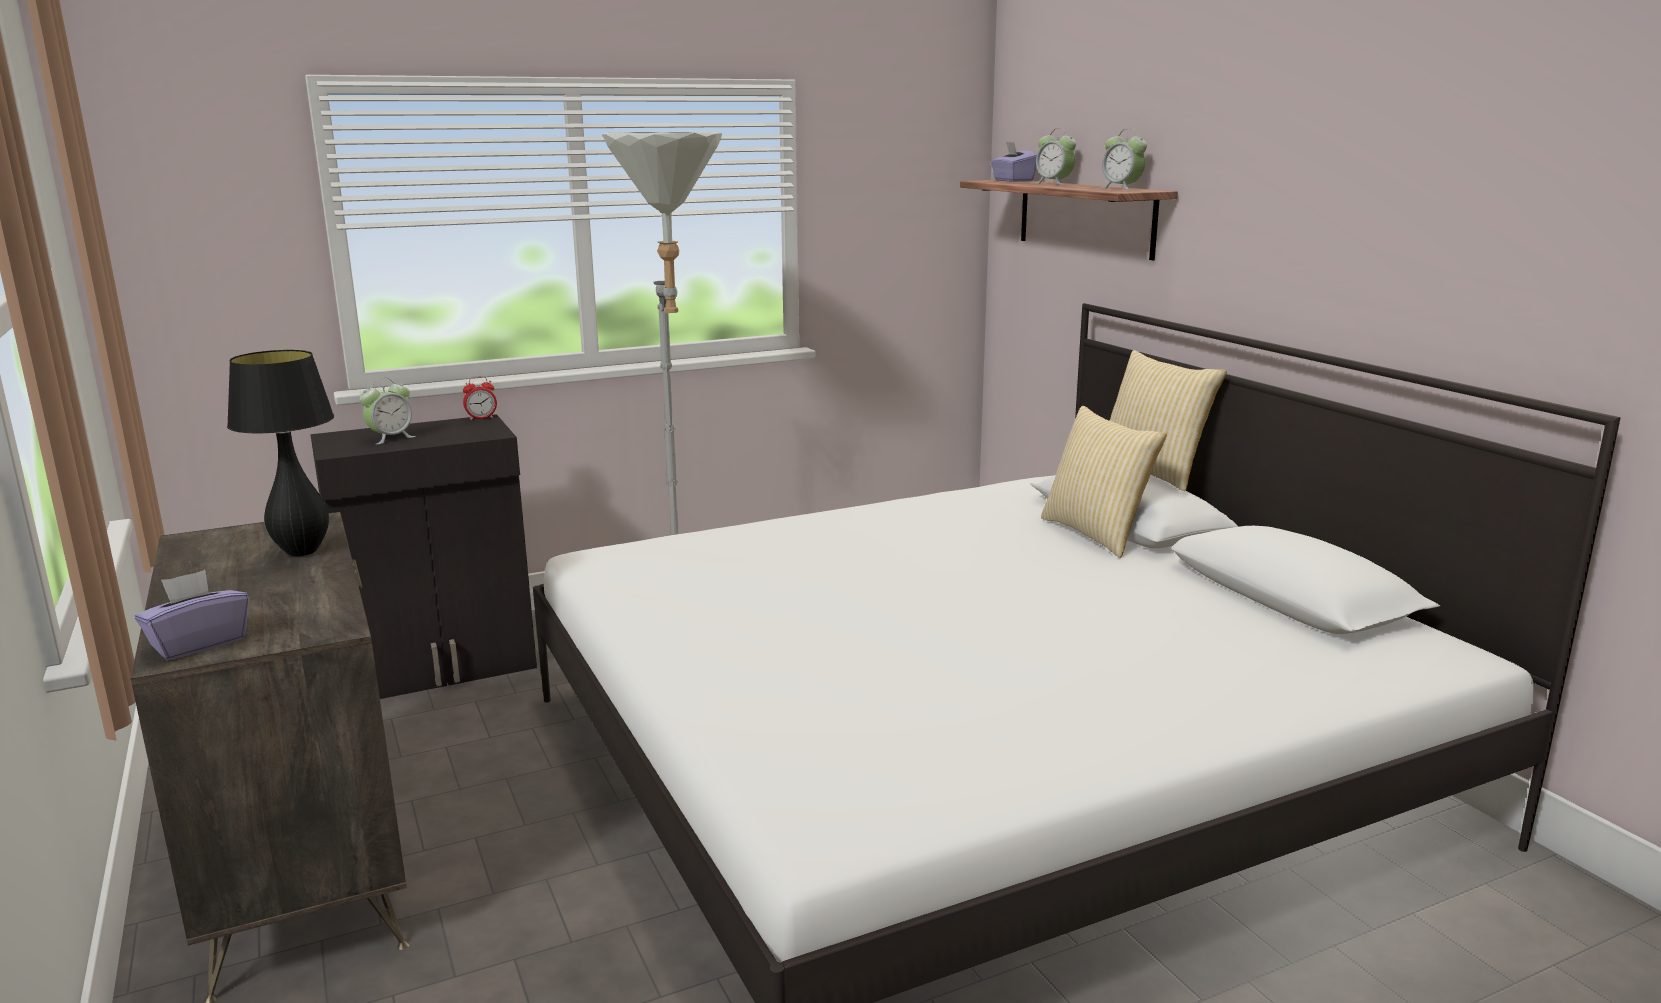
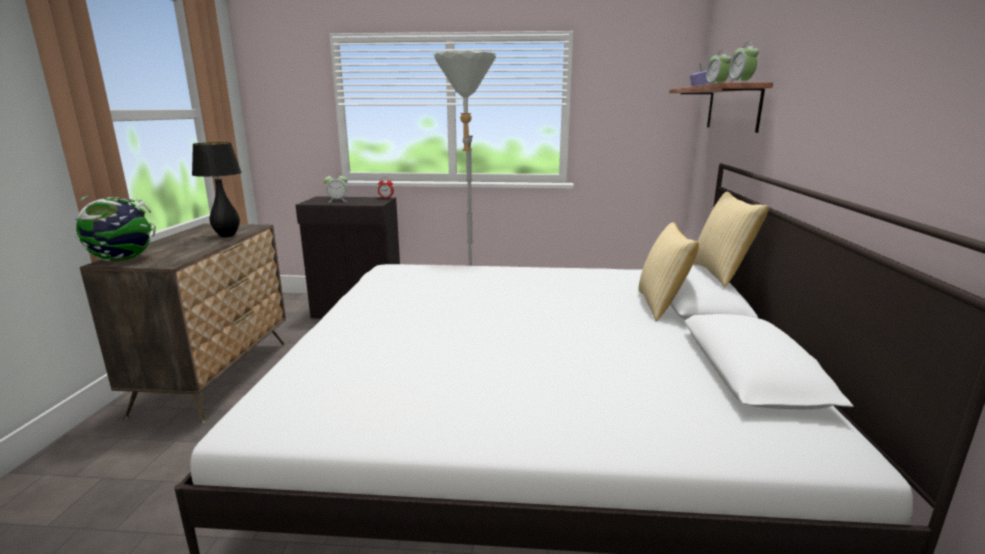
camera: 30 degrees right, 0 degrees up
(198, 643) = (123, 260): purple tissue box -> globe

